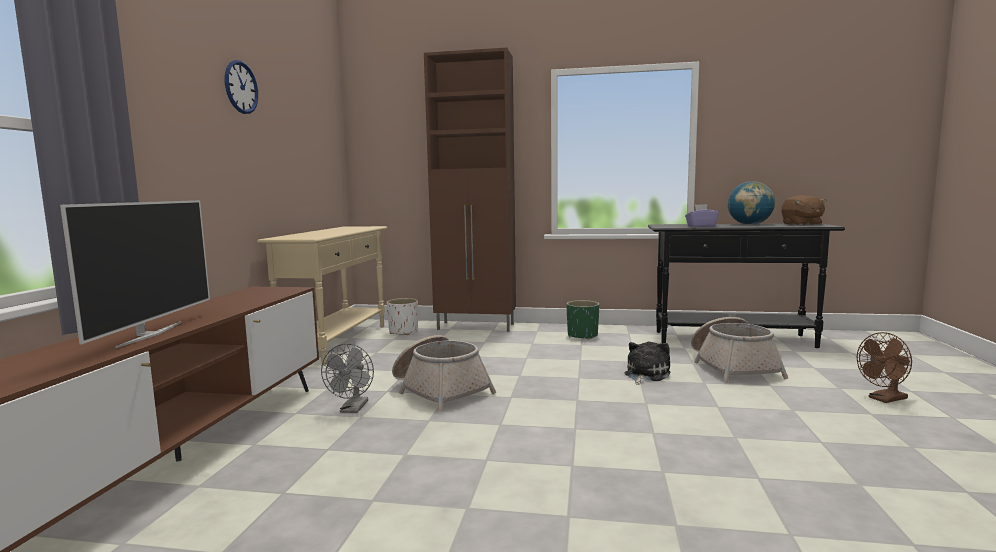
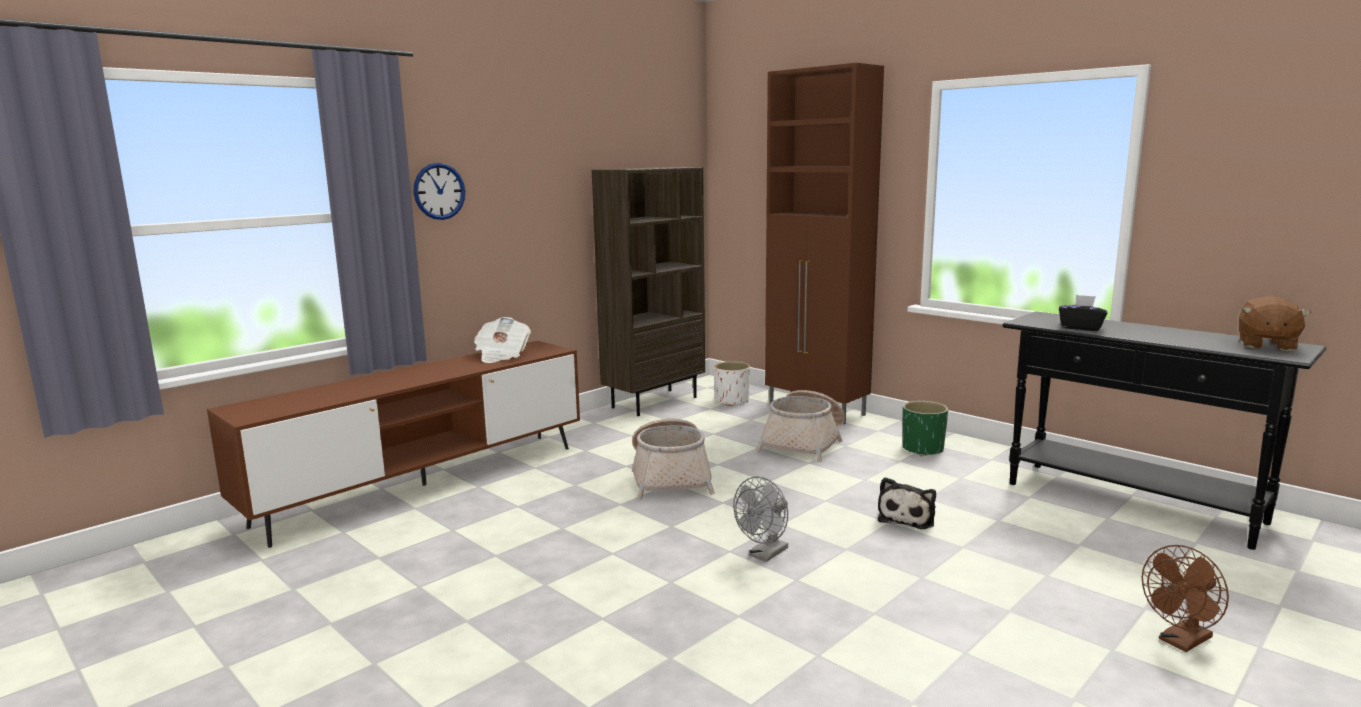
camera: 35 degrees right, 5 degrees up
(149, 334) = (391, 384): television -> none
(241, 87) = (549, 141): wall clock -> wall clock (439, 191)
(241, 298) = (501, 355): none -> newspaper
(337, 343) = (654, 402): beige console table -> brown bookcase
(352, 409) = (578, 476): grey fan -> grey fan (765, 555)
(645, 375) = (907, 517): plush toy -> plush toy turned 135 degrees clockwise
(701, 226) = (1081, 328): purple tissue box -> black tissue box
(732, 367) = (1045, 539): basket -> basket (804, 443)
(749, 224) = (1174, 334): globe -> none
(884, 399) = (1181, 642): brown fan -> brown fan turned 45 degrees counterclockwise

